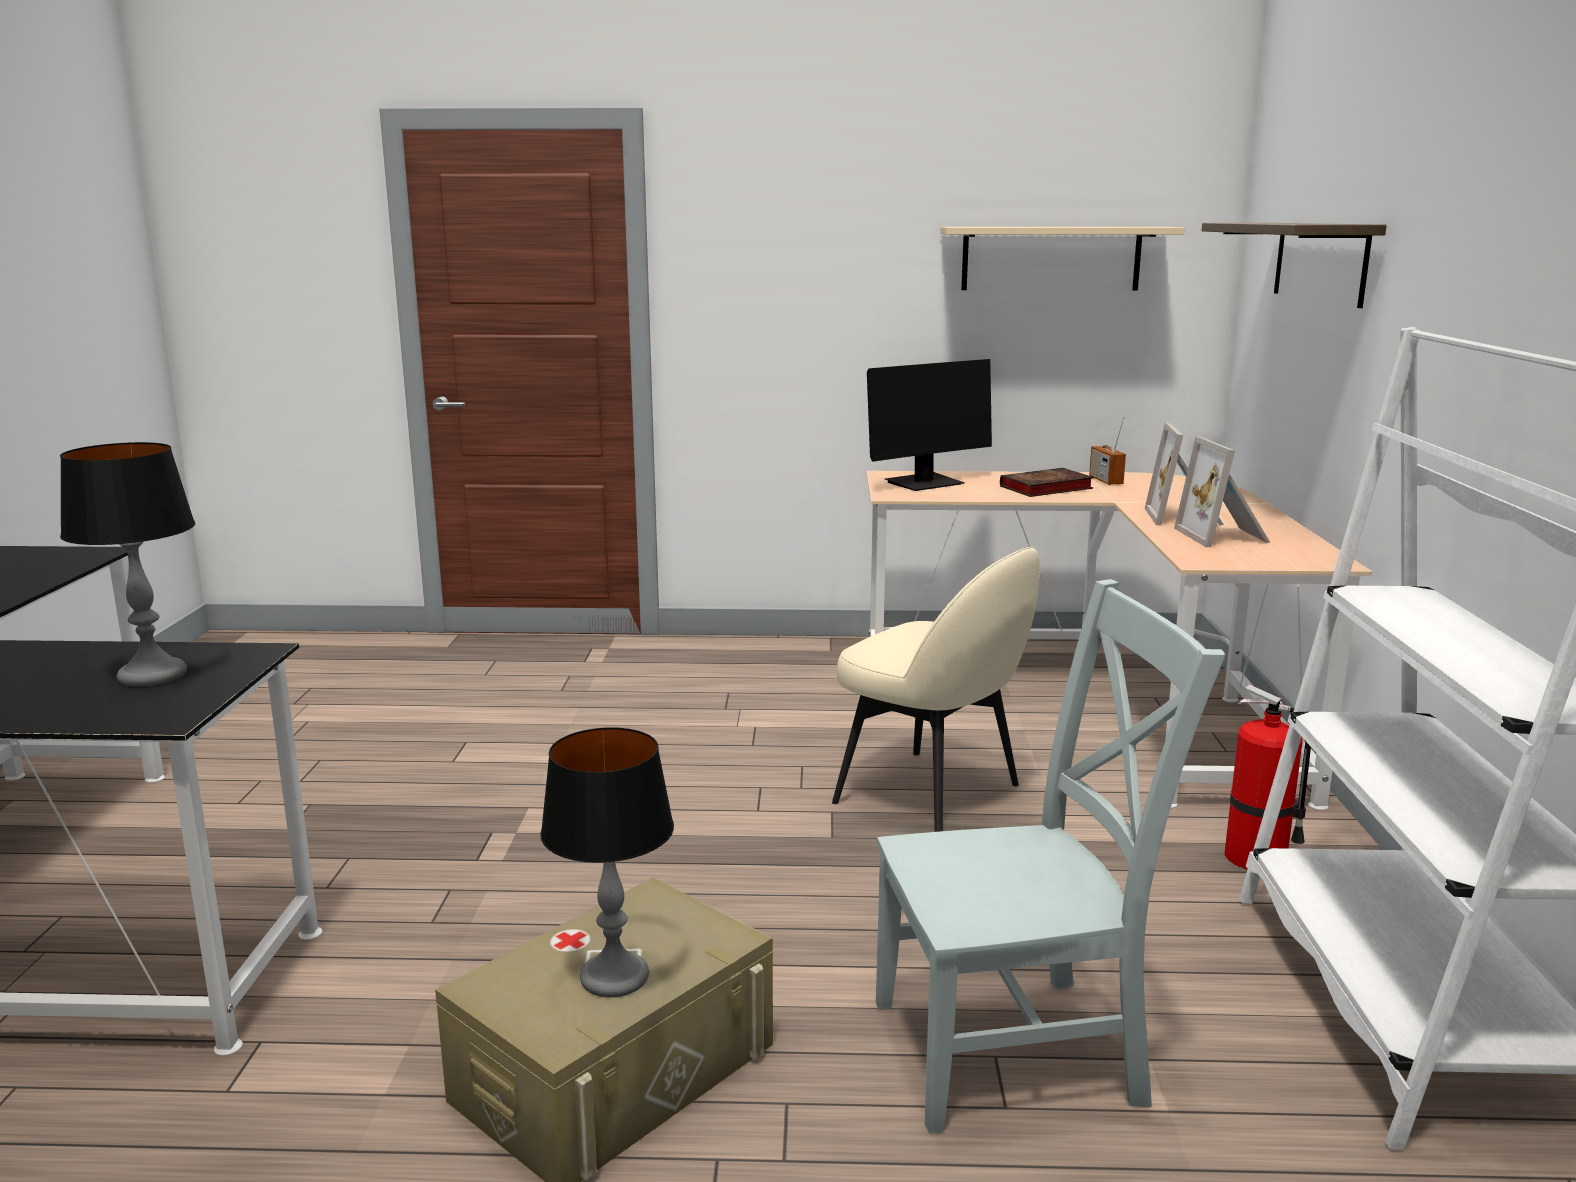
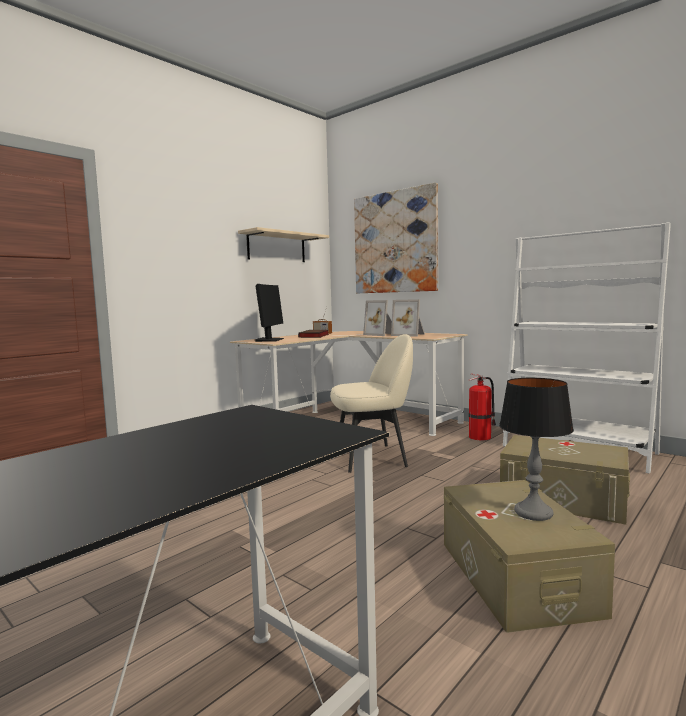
camera: 50 degrees left, 10 degrees down
(152, 675) = (235, 431): table lamp -> none
(1018, 1050) = (563, 498): grey chair -> beige storage box
(1320, 262) = (395, 242): shelf -> picture

